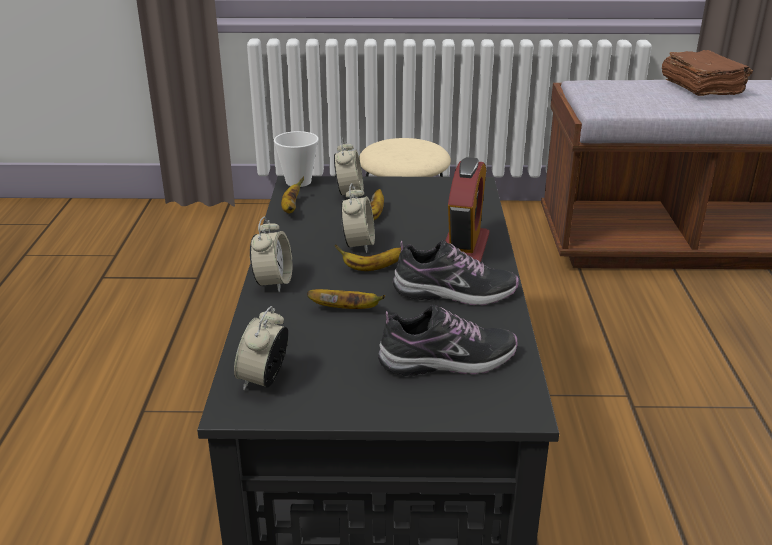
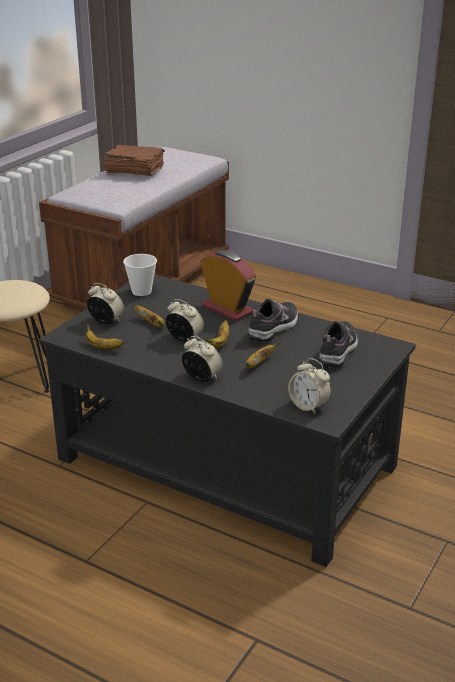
camera: 60 degrees left, 0 degrees up
(298, 182) = (62, 334): cup -> cup (141, 291)

